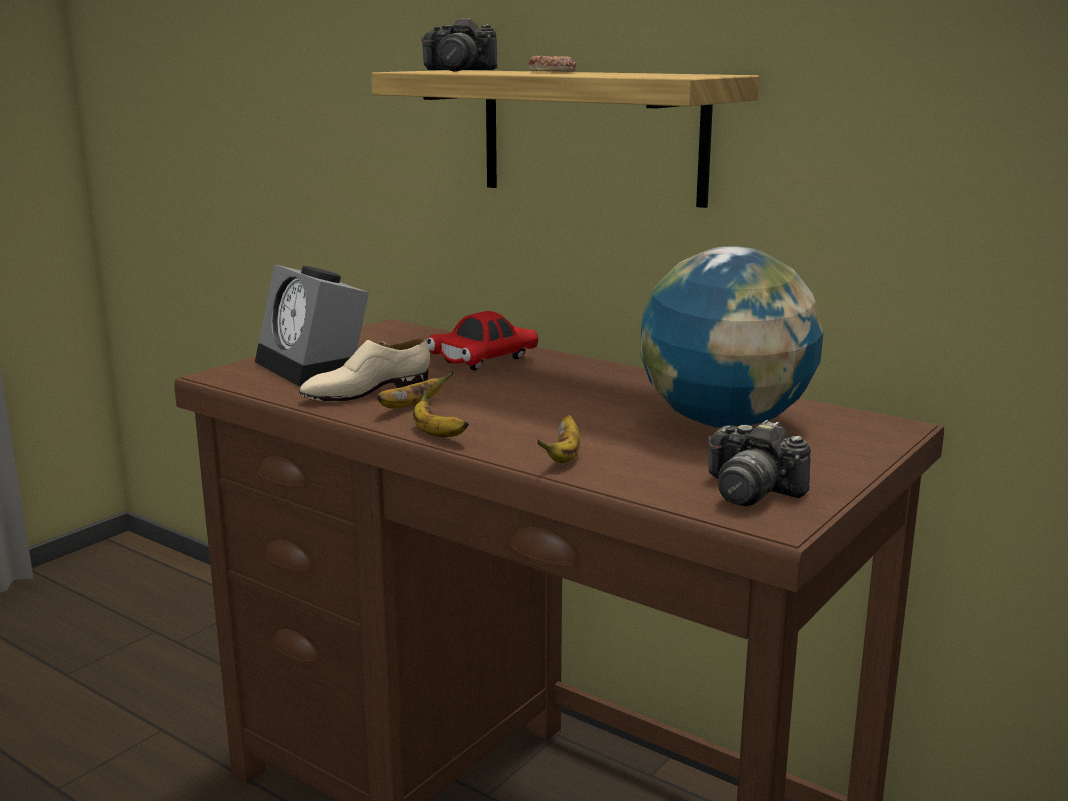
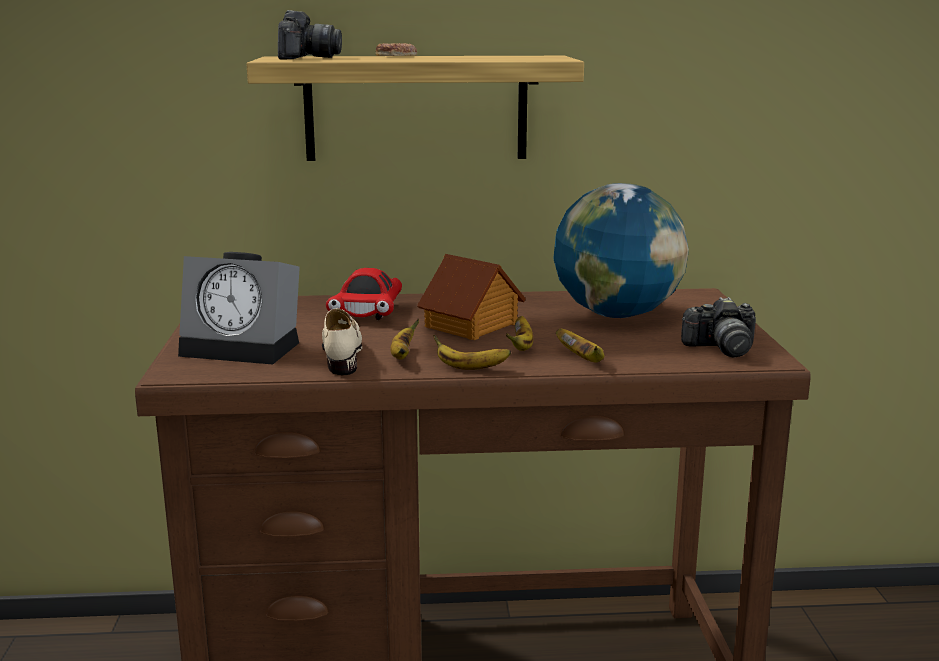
camera: 40 degrees left, 0 degrees up
(366, 393) = (342, 355): beige shoe -> beige shoe turned 150 degrees clockwise
(458, 70) = (306, 58): camera -> camera turned 60 degrees counterclockwise
(537, 428) = (521, 346): none -> banana
(544, 396) = (472, 325): none -> toy house

